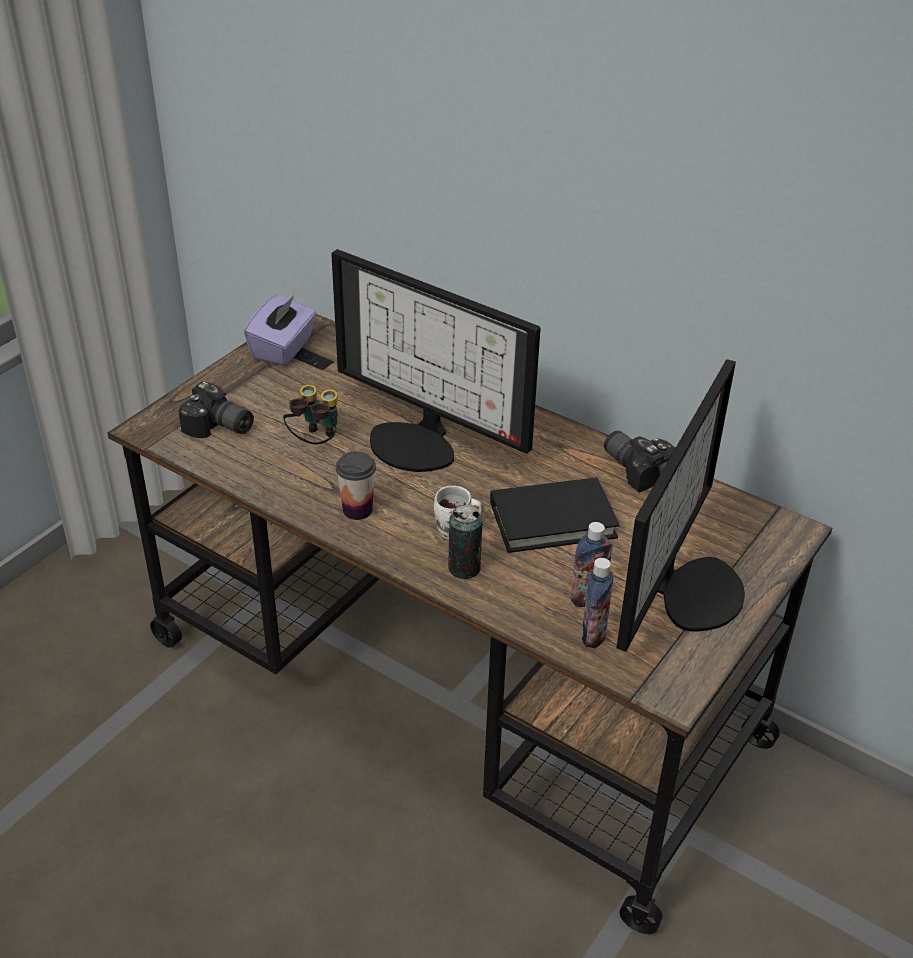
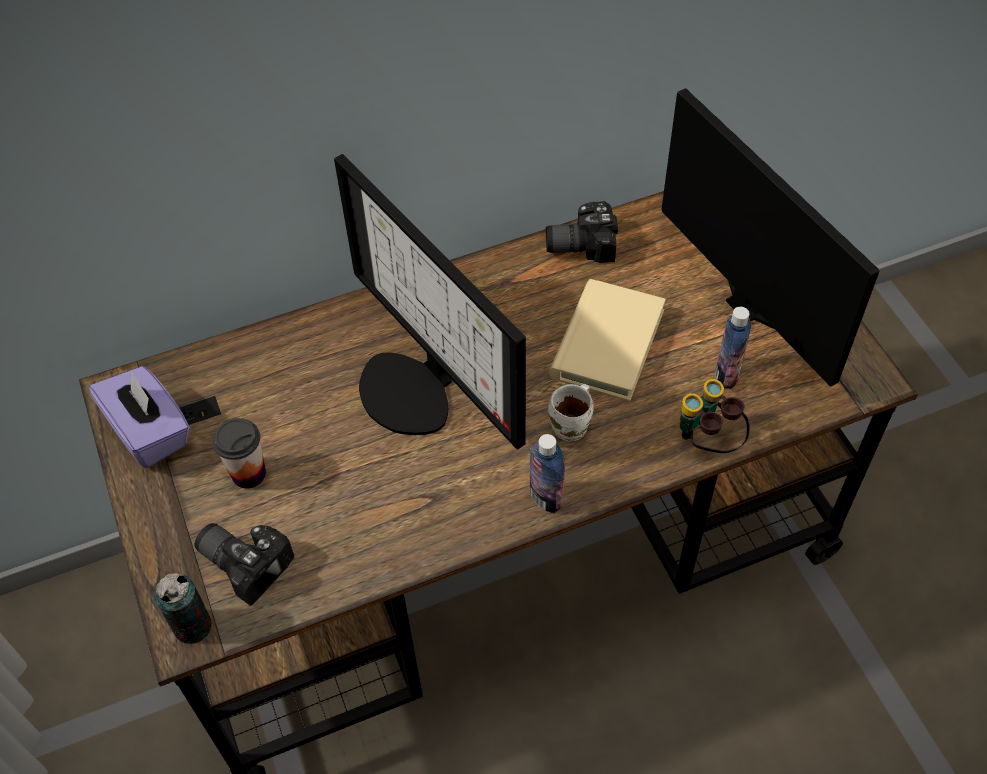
camera: 55 degrees left, 15 degrees up
(218, 428) = (246, 560): camera -> camera turned 120 degrees counterclockwise
(315, 442) = (344, 479): binoculars -> binoculars (707, 442)
(357, 510) = (483, 492): cup -> cup (248, 474)
(418, 442) = (415, 389): monitor -> monitor turned 75 degrees clockwise
(464, 568) = (628, 446): can -> can (193, 626)
(552, 520) = (607, 343): black book -> beige book
(593, 635) = (774, 395): bottle -> bottle (546, 498)

